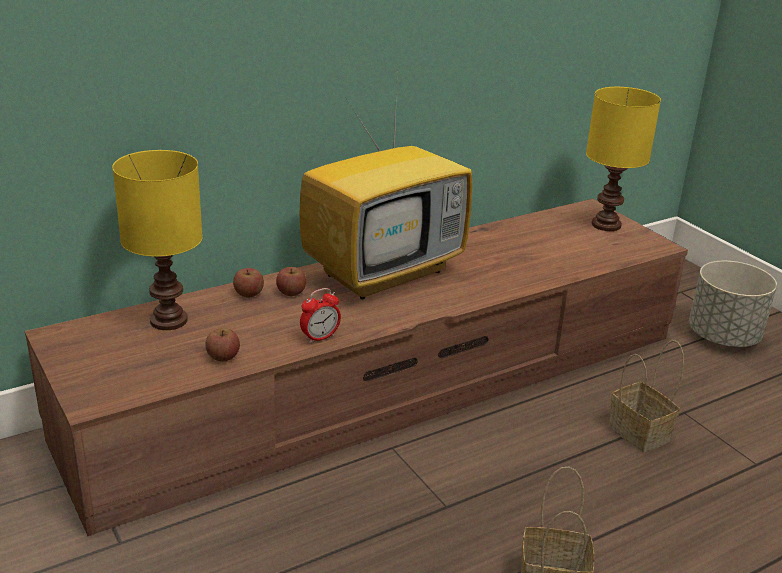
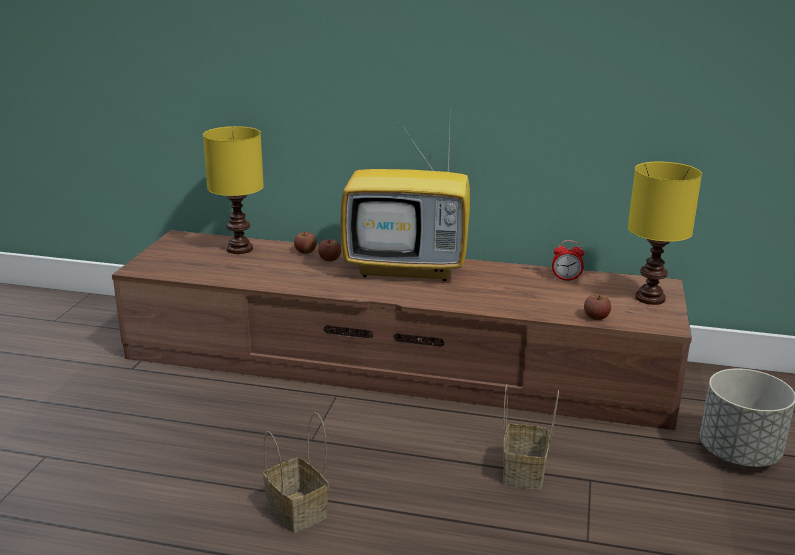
camera: 45 degrees right, 5 degrees down
(223, 357) = (231, 274): apple -> apple (596, 317)
(320, 337) = (297, 285): alarm clock -> alarm clock (566, 279)

